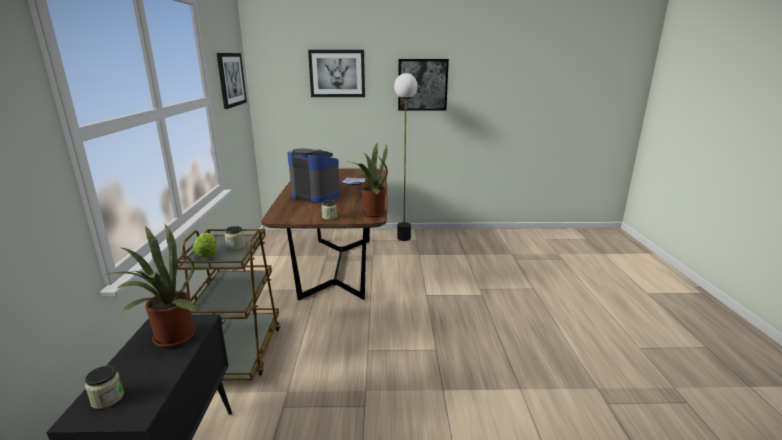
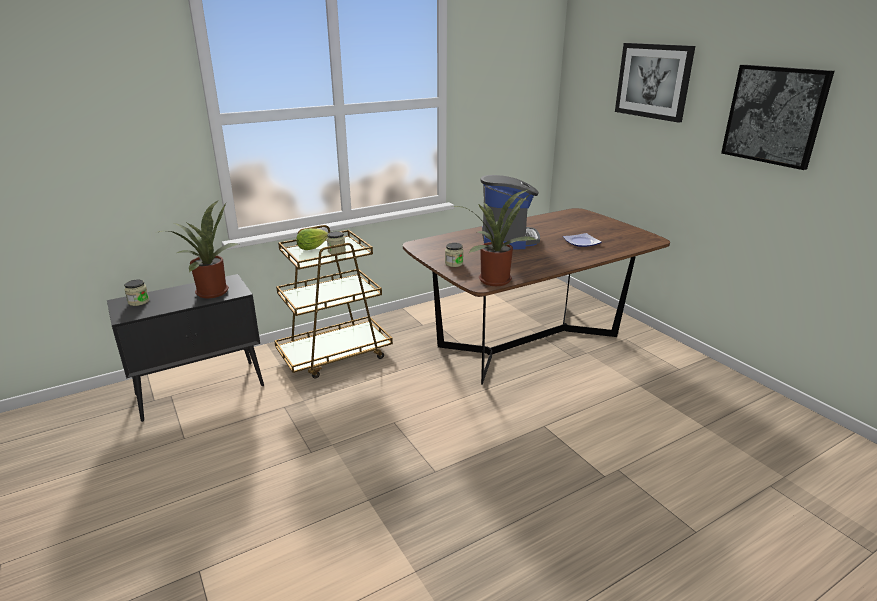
camera: 60 degrees right, 5 degrees up
(231, 79) = (510, 78): picture -> none
(404, 238) = (666, 358): floor lamp -> none

